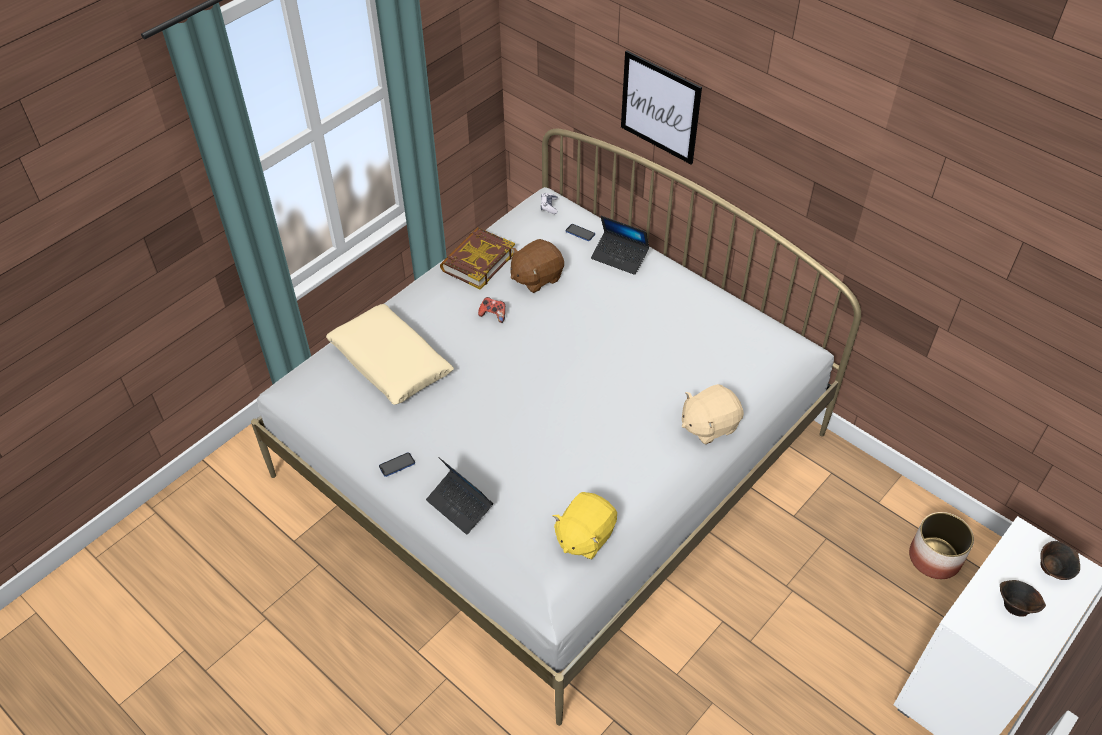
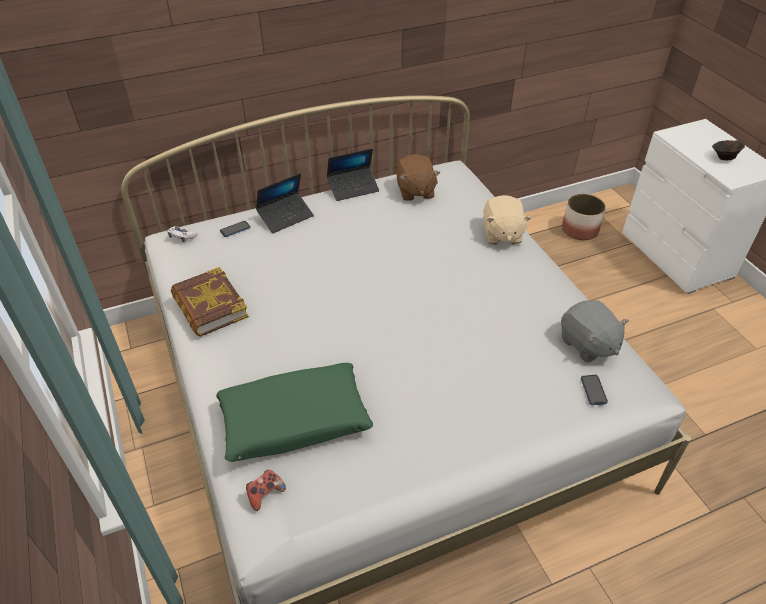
camera: 65 degrees left, 5 degrees down
(390, 362) = (294, 420): beige pillow -> green pillow
(397, 465) = (441, 459): phone -> phone (593, 390)
(460, 505) = (518, 422): laptop -> laptop (353, 188)
(493, 315) = (290, 318): game controller -> game controller (265, 494)
(536, 277) = (266, 274): brown plush toy -> brown plush toy (415, 191)
(584, 536) = (587, 344): yellow plush toy -> grey plush toy
(660, 107) = (242, 61): picture -> none
(1053, 569) = (699, 135): brown bowl -> none

